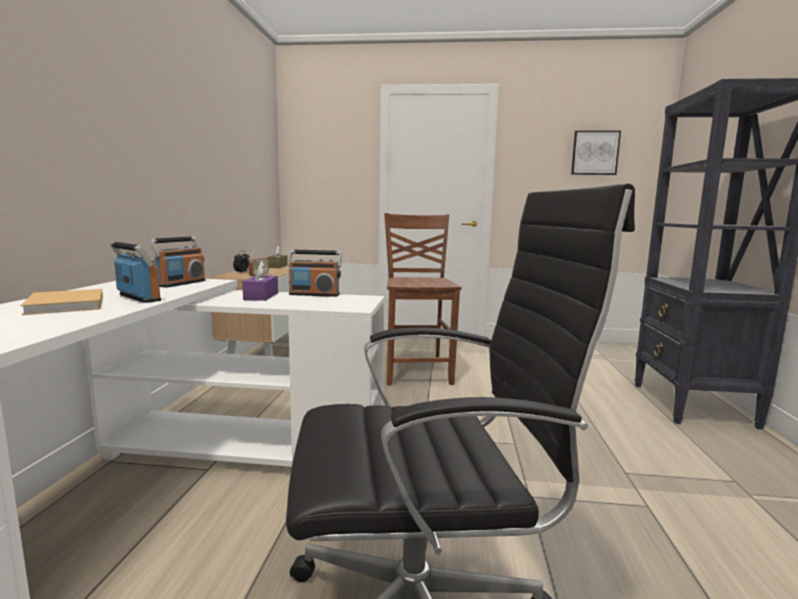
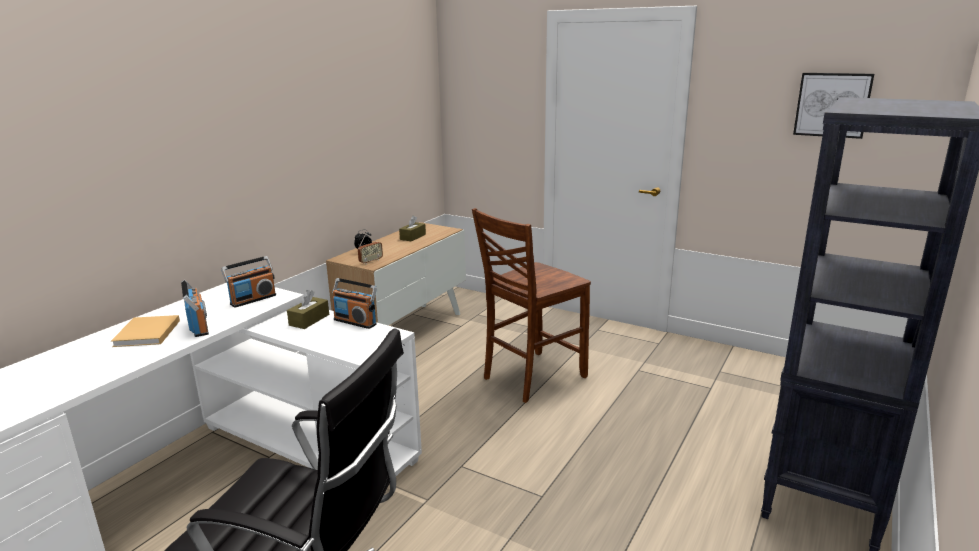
camera: 25 degrees right, 10 degrees up
(261, 296) = (309, 320): purple tissue box -> brown tissue box
(417, 371) = (531, 377): brown chair -> brown chair turned 150 degrees counterclockwise

